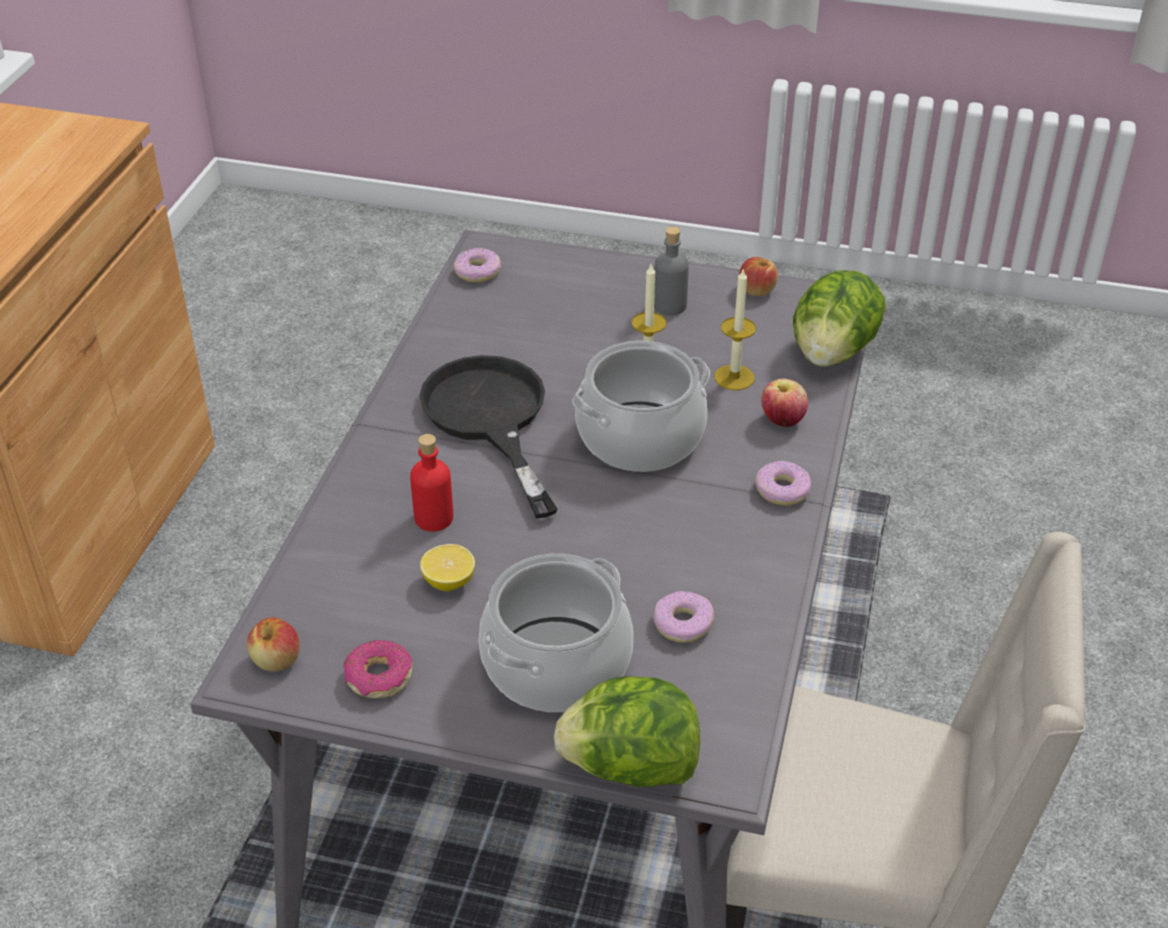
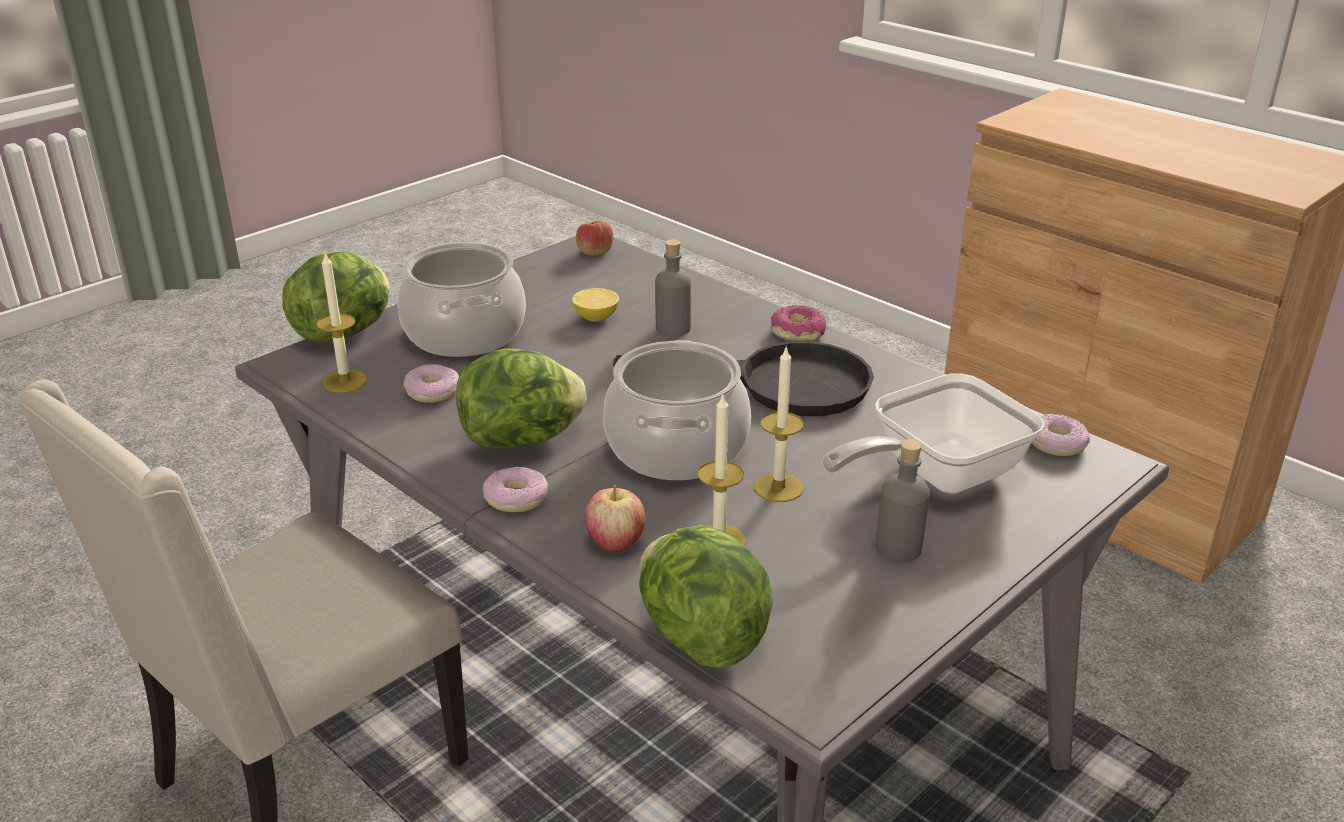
camera: 120 degrees right, 10 degrees down
(378, 677) = (537, 277): donut -> donut (797, 332)
(434, 518) = (673, 328): red bottle -> grey bottle
(567, 311) = (935, 475): none -> frying pan
(705, 525) = (523, 440): none -> lettuce
(720, 700) = (345, 381): none -> candle
(757, 290) = (888, 633): apple -> none

